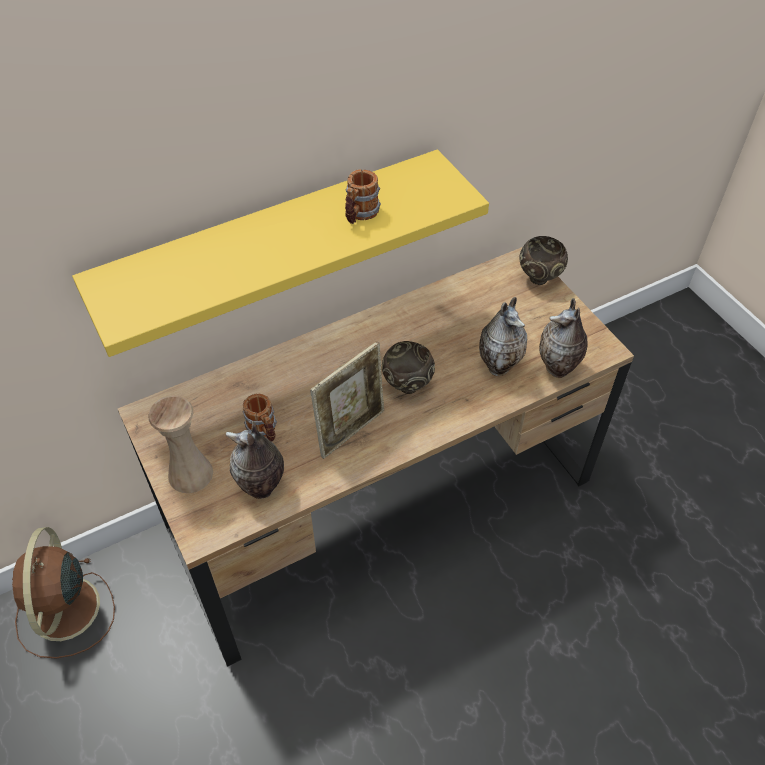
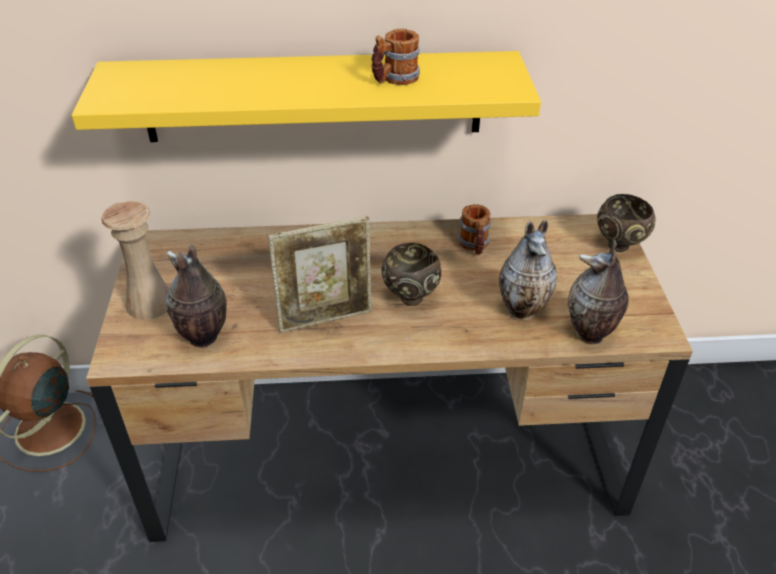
camera: 25 degrees right, 10 degrees down
(264, 430) = (243, 290): mug -> mug (474, 246)

